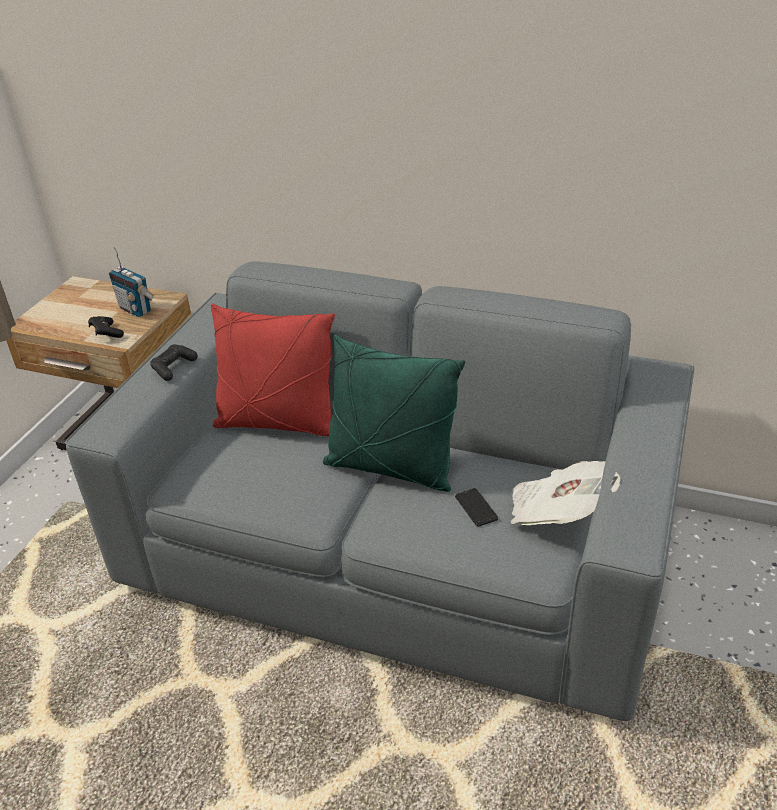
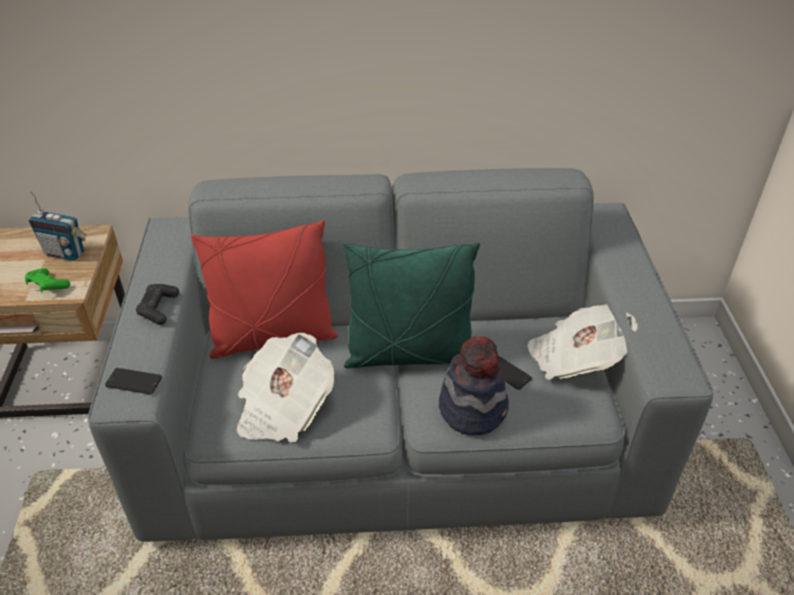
camera: 25 degrees left, 5 degrees up
(106, 333) = (48, 287): black game controller -> green game controller
(117, 420) = (133, 381): none -> phone
(246, 483) = (283, 407): none -> newspaper
(420, 531) = (473, 408): none -> hat

